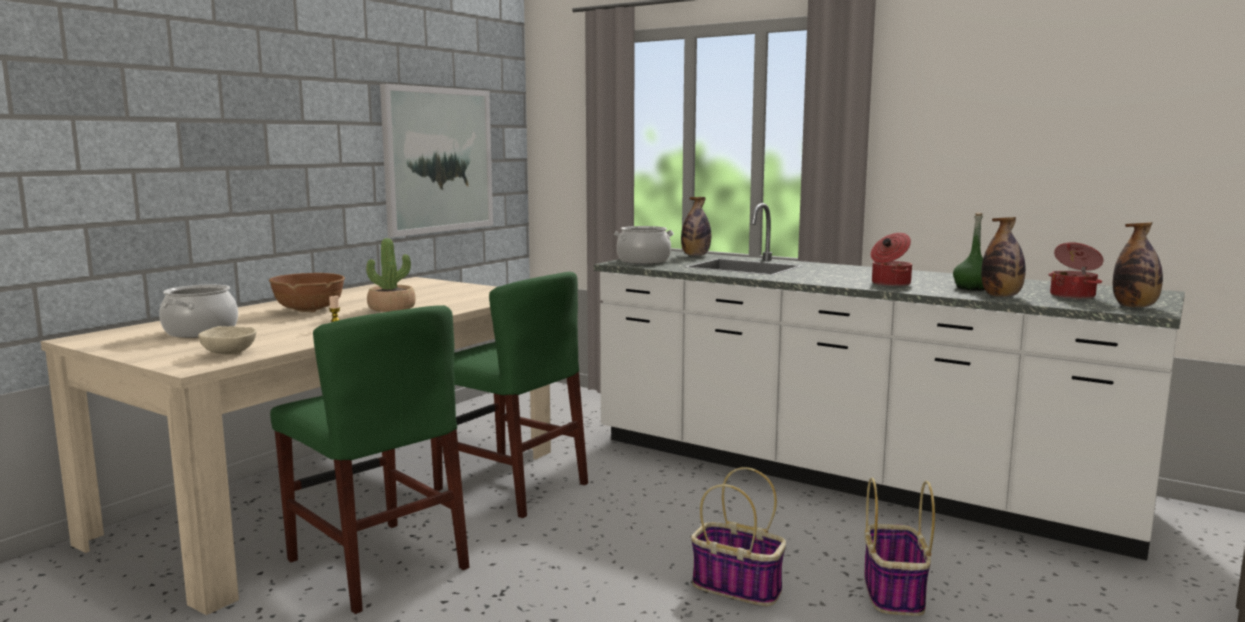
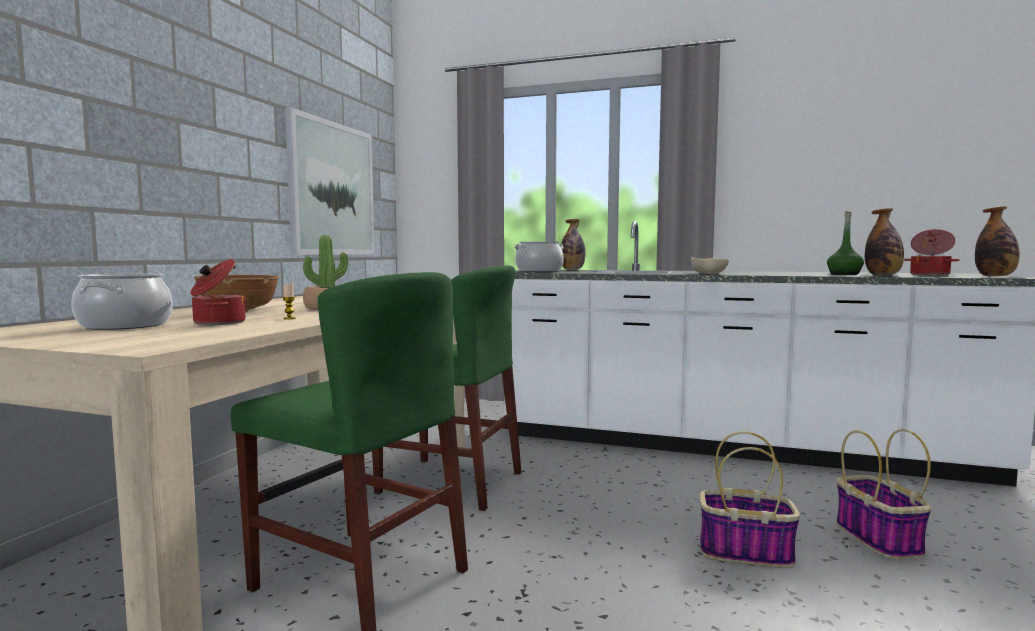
camera: 15 degrees left, 5 degrees down
(229, 353) = (185, 337): beige bowl -> beige bowl (709, 273)
(889, 284) = (777, 274): cooking pot -> cooking pot (218, 323)

